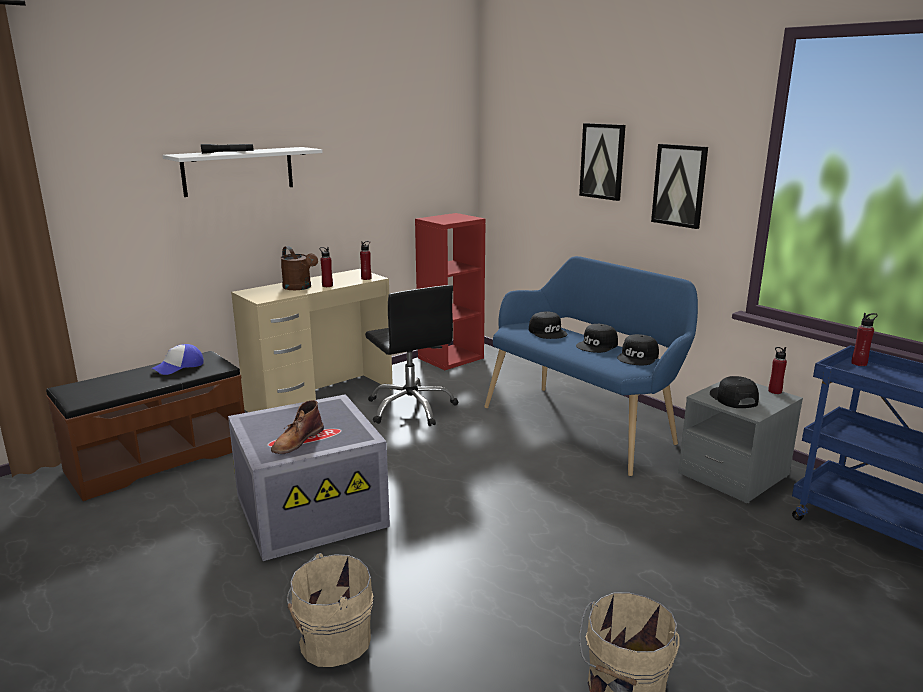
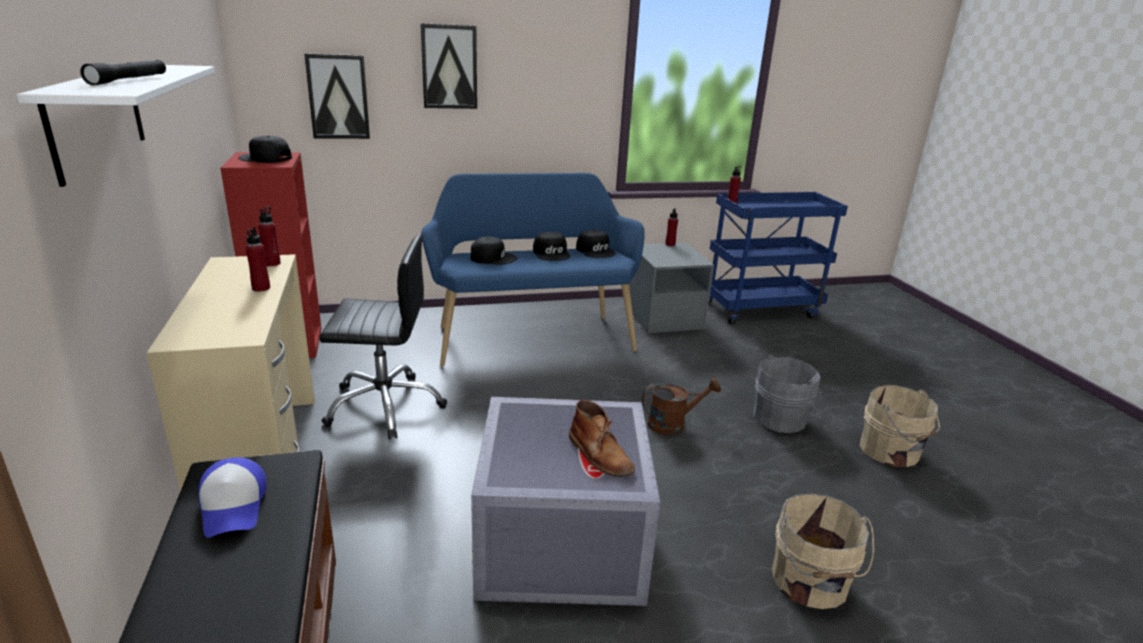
camera: 65 degrees left, 5 degrees up
(300, 287) = (234, 304): brown watering can -> brown watering can (673, 424)
(607, 589) = (782, 418): none -> grey bucket
(679, 185) = (545, 86): picture -> picture (338, 97)
(732, 398) = (670, 257): black cap -> black cap (265, 158)

